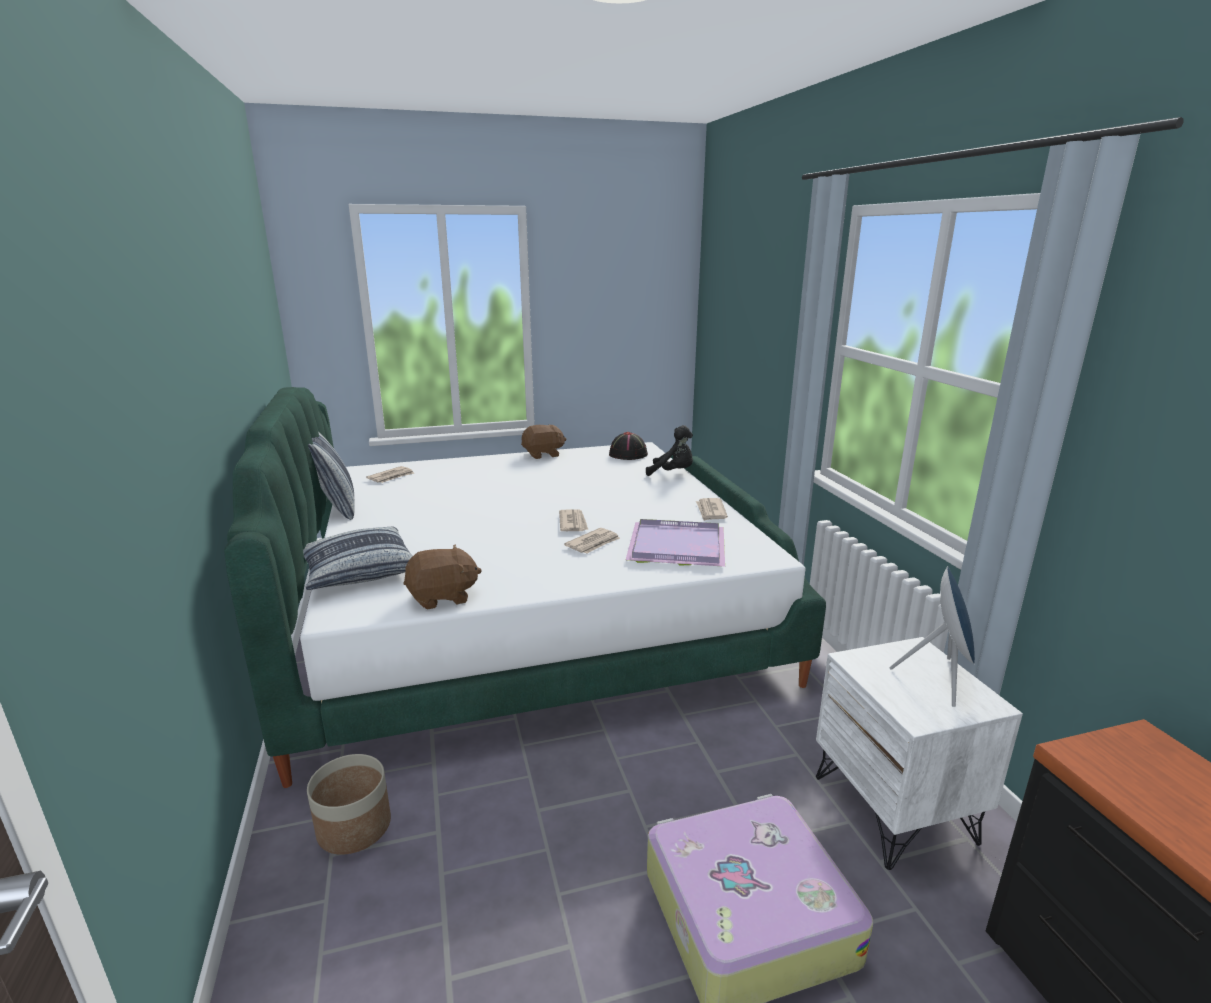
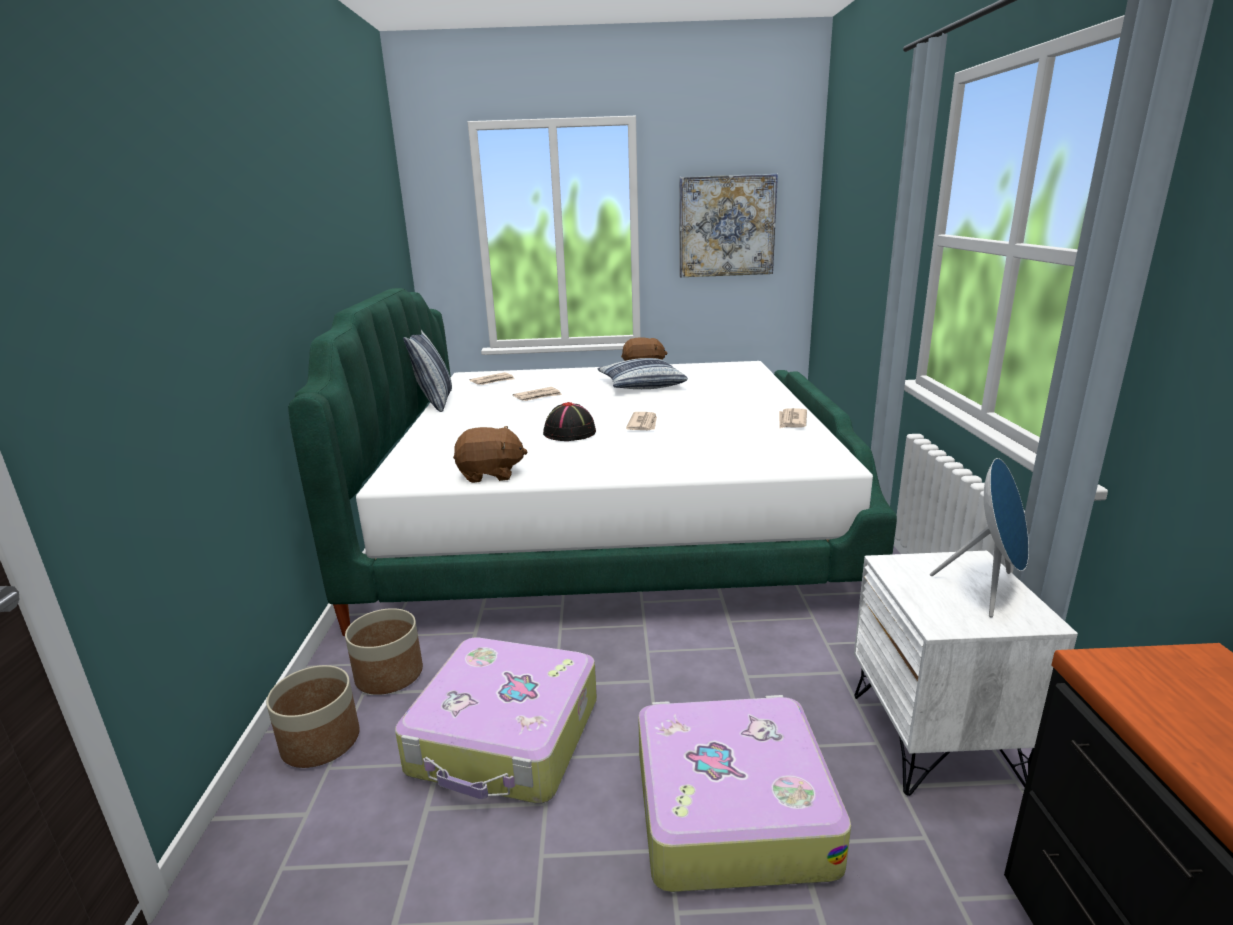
camera: 15 degrees right, 0 degrees up
(300, 923) = (320, 741): none -> planter
(358, 570) = (427, 449): pillow -> pillow (641, 384)
(506, 879) = (506, 737): none -> suitcase
(593, 543) = (654, 441): newspaper -> newspaper (538, 396)
(615, 314) = (726, 226): none -> picture
(628, 454) = (729, 370): black hat -> black hat (570, 433)
(672, 473) = (768, 387): black plush toy -> none
(675, 547) = (736, 449): purple tray -> none

